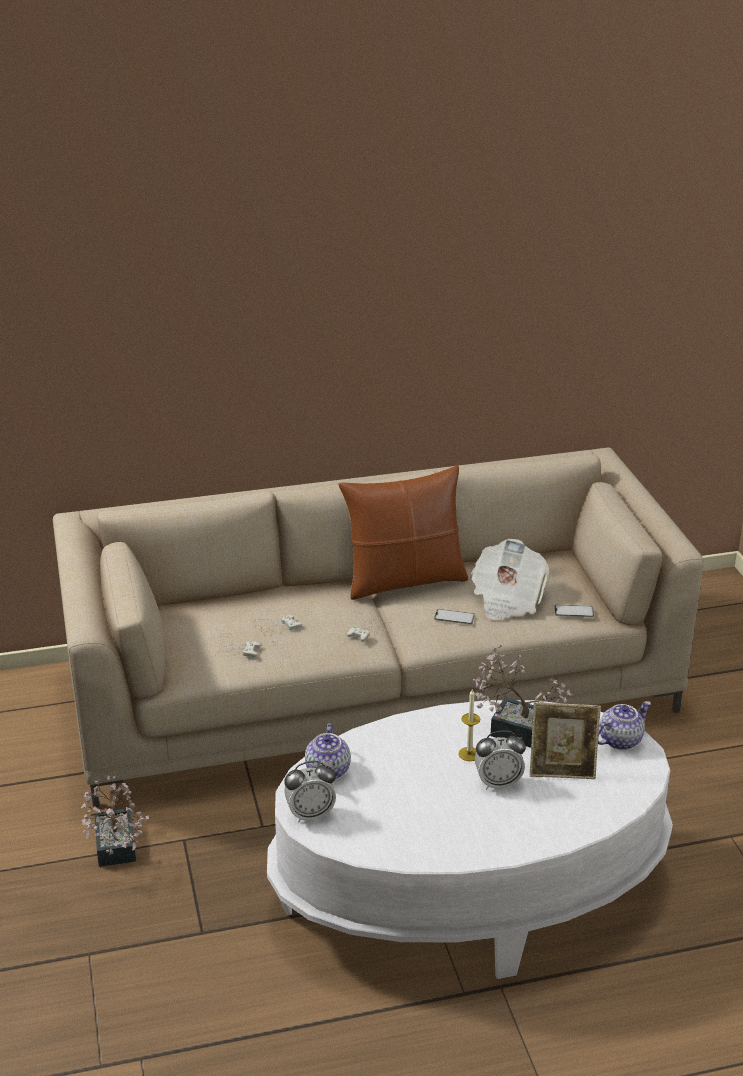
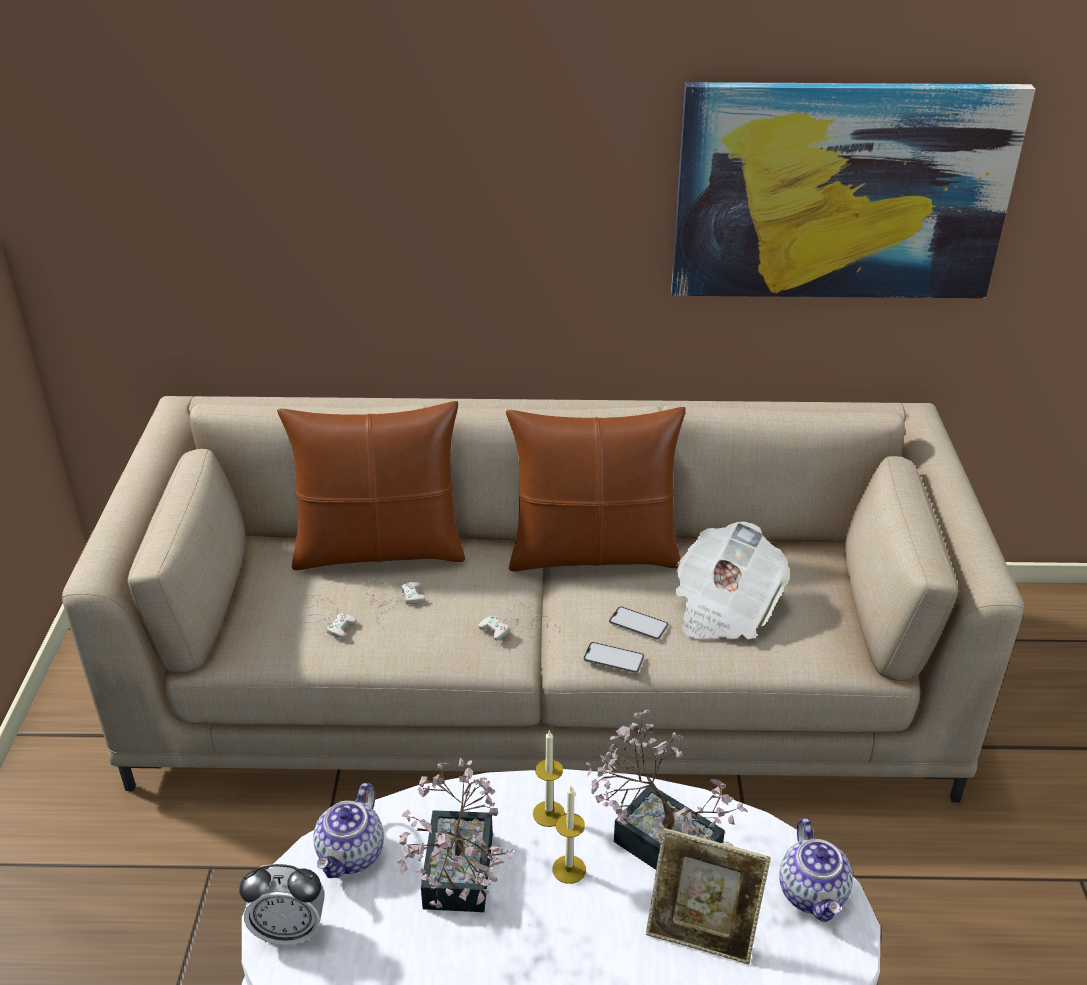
camera: 15 degrees right, 5 degrees up
(115, 850) = (120, 864): potted plant -> potted plant (455, 882)
(251, 600) = (380, 550): none -> brown pillow
(443, 729) = (548, 813): none -> candle
(498, 783) = (592, 936): alarm clock -> none
(536, 309) = (841, 192): none -> picture
(574, 611) = (814, 644): phone -> phone (613, 658)
(620, 740) = (813, 893): teapot -> teapot turned 105 degrees clockwise

